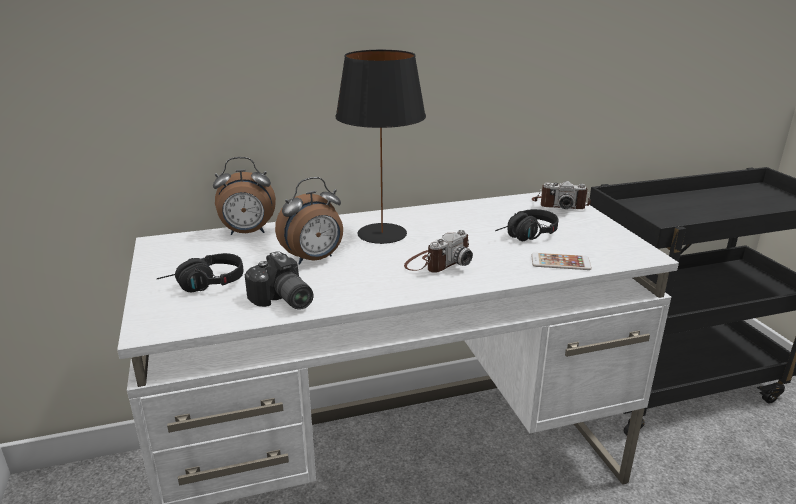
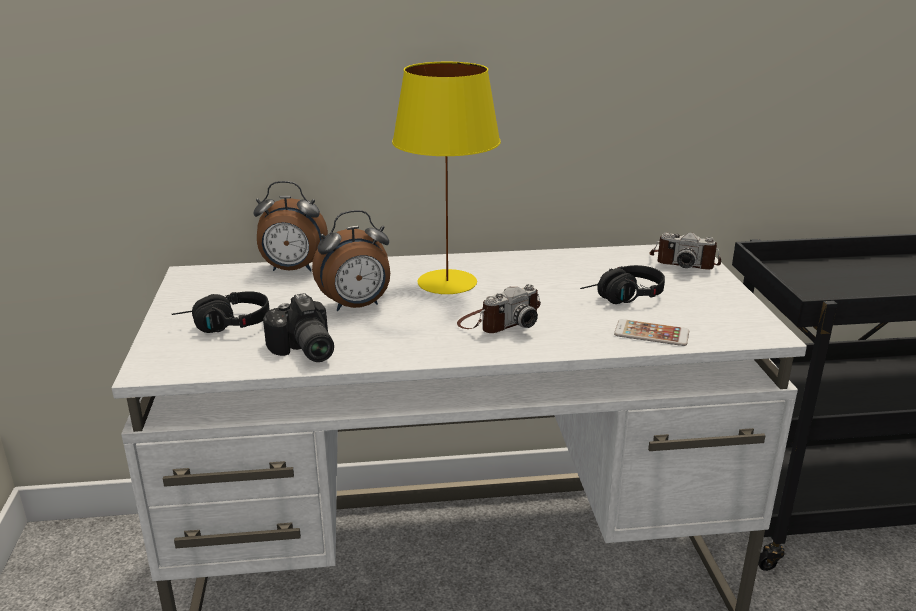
camera: 10 degrees right, 0 degrees up
(381, 233) = (446, 282): black table lamp -> yellow table lamp

